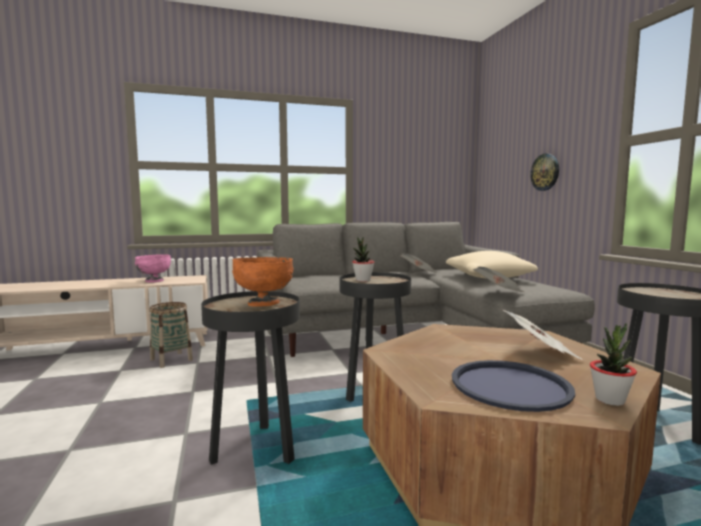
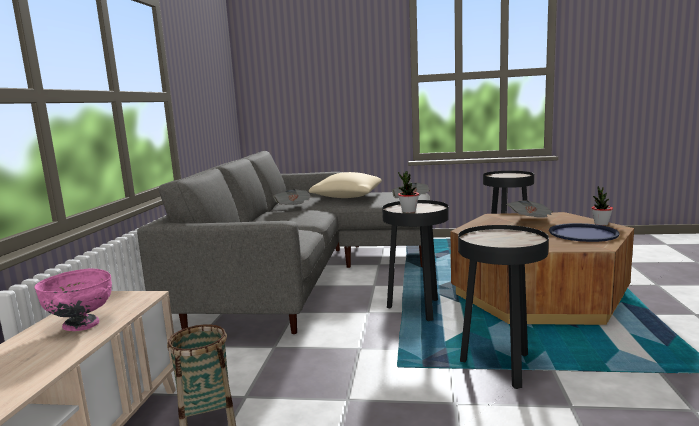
camera: 65 degrees left, 5 degrees up
(264, 304) = (501, 236): orange bowl -> none
(545, 172) = (339, 98): wall clock -> none

